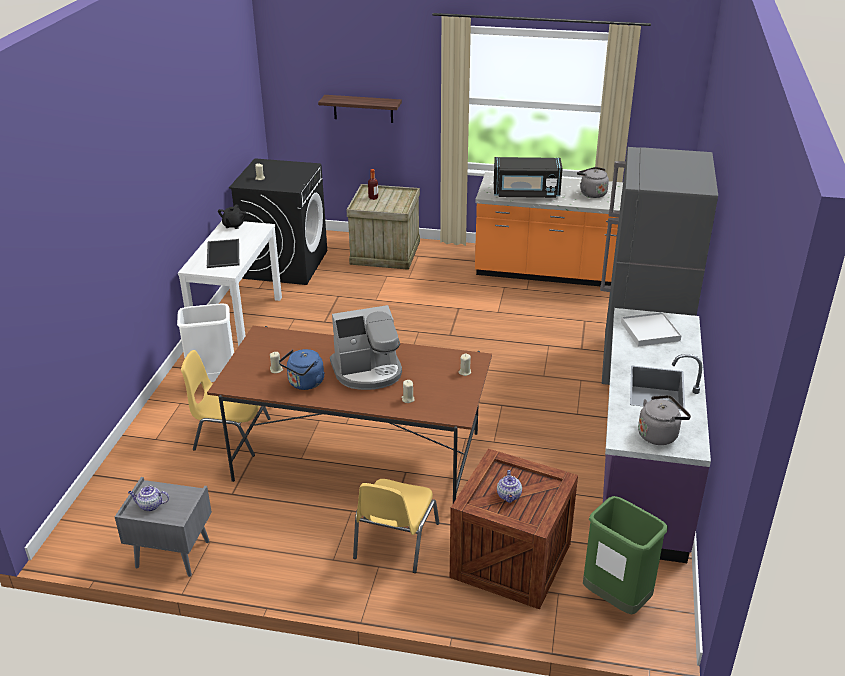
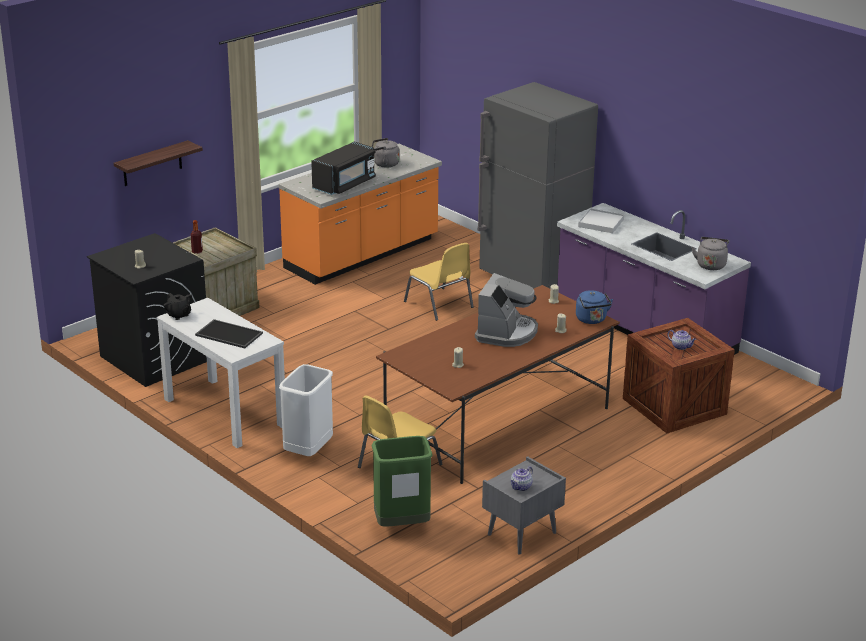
camera: 55 degrees left, 5 degrees down
(304, 383) = (491, 360): blue kettle -> blue kettle (592, 320)
(395, 541) = (610, 440): yellow chair -> yellow chair (439, 305)
(615, 599) = (744, 387): green trash can -> green trash can (401, 525)

